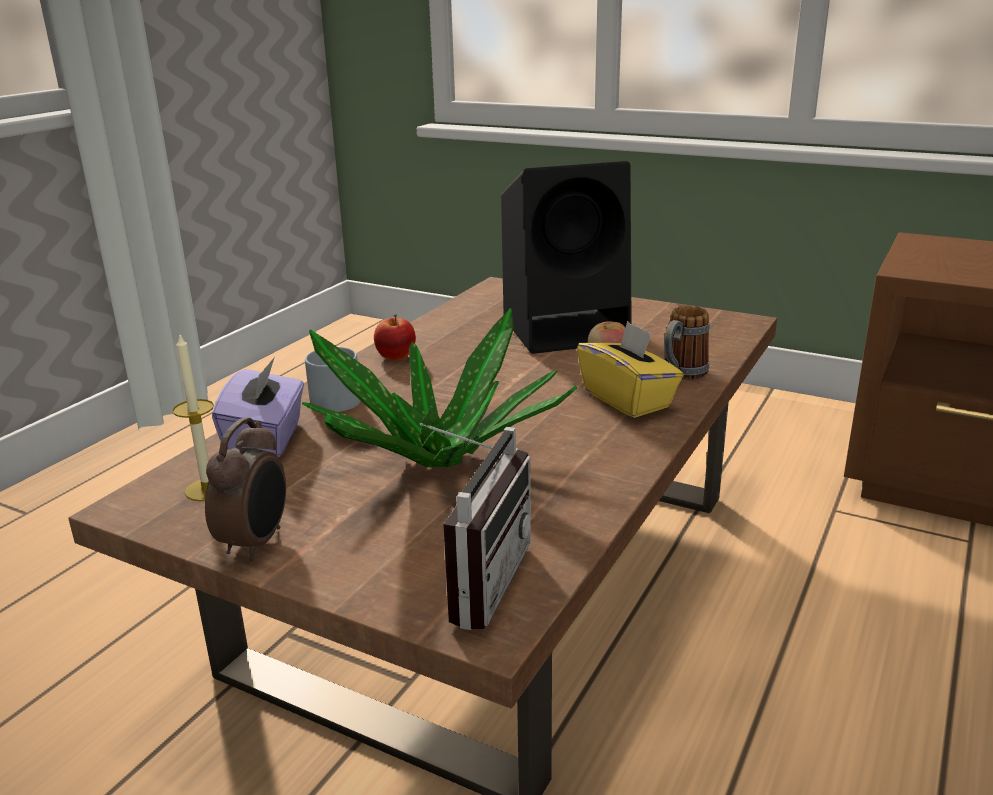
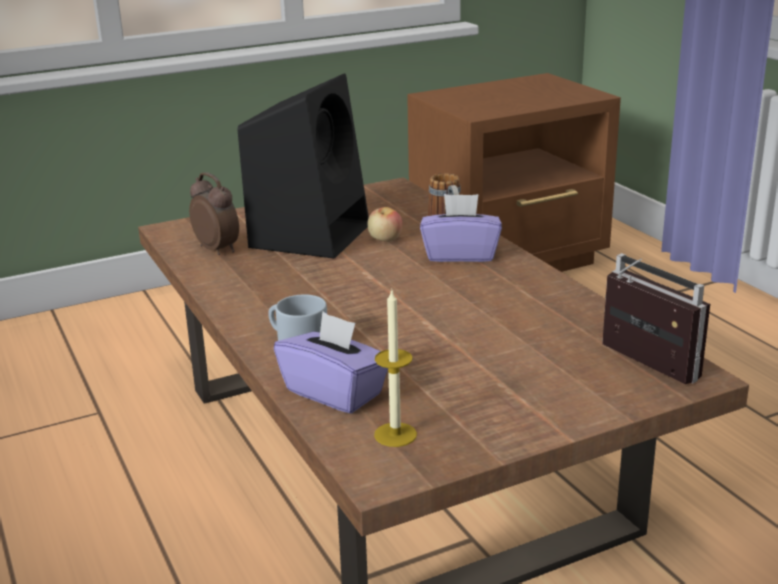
camera: 55 degrees left, 0 degrees up
(257, 542) = (510, 430): alarm clock -> alarm clock (218, 249)
(396, 357) = (251, 305): apple -> none
(436, 458) = (461, 336): potted plant -> none
(628, 399) = (460, 254): yellow tissue box -> purple tissue box

